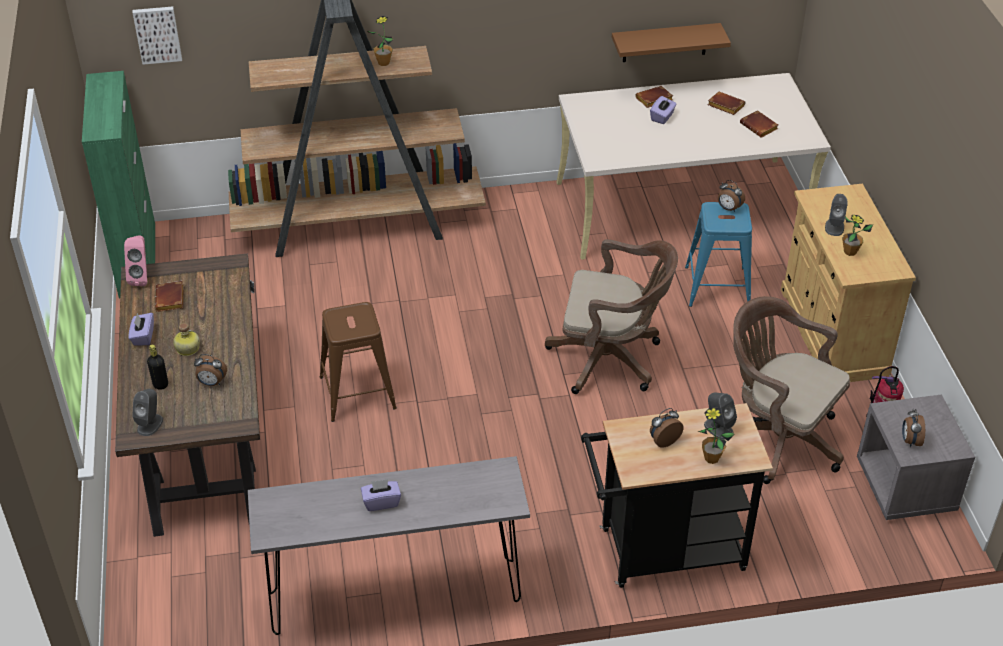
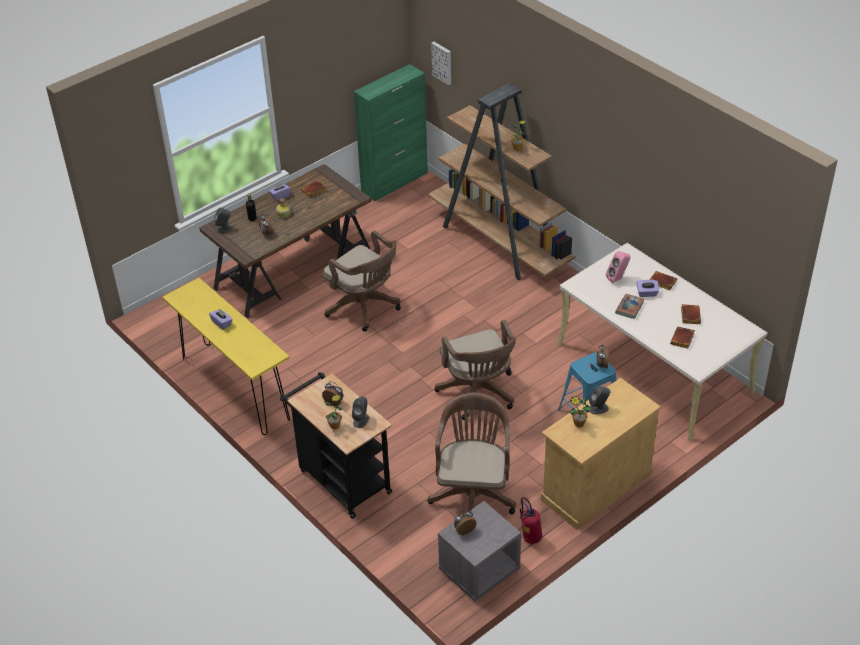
camera: 60 degrees right, 0 degrees up
(142, 278) = (321, 174): pink speaker -> pink speaker (618, 279)
(357, 392) = (365, 307): brown stool -> brown office chair
(395, 597) = (235, 388): grey console table -> yellow console table
(665, 42) = (691, 251): brown shelf -> none
(675, 139) = (629, 308): none -> book

